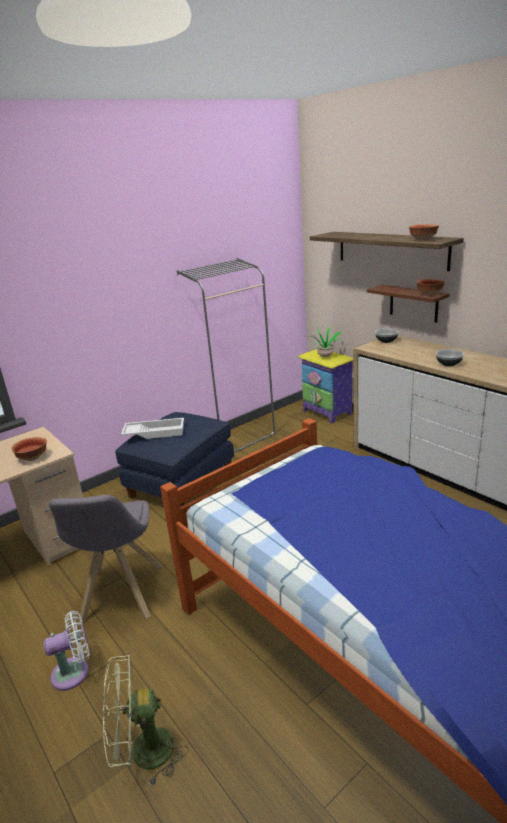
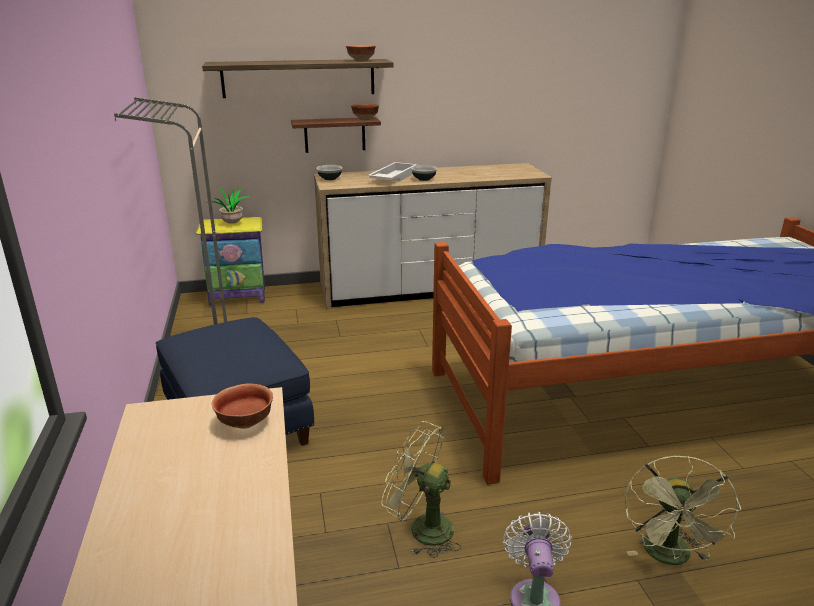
camera: 65 degrees left, 0 degrees up
(121, 594) = (421, 528): grey chair -> green fan
(155, 432) = (222, 356): white tray -> white tray (392, 177)

